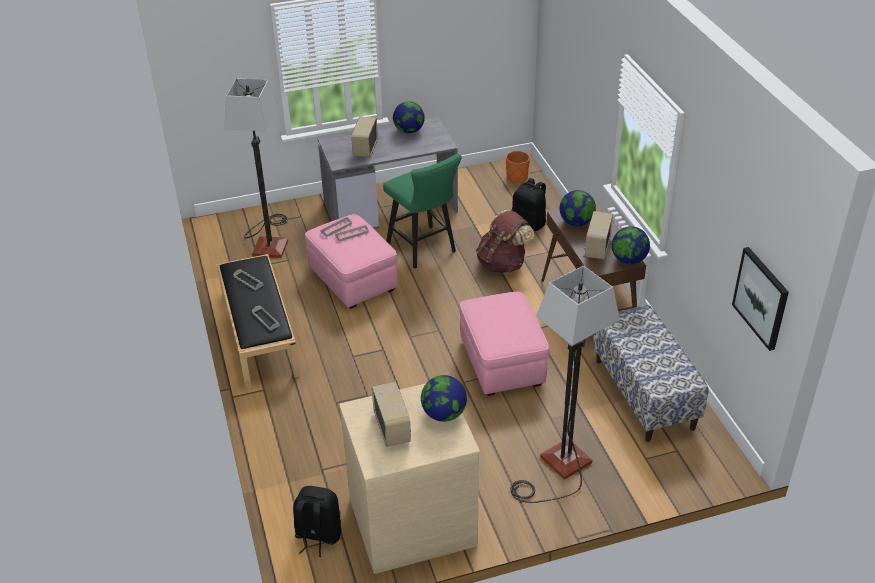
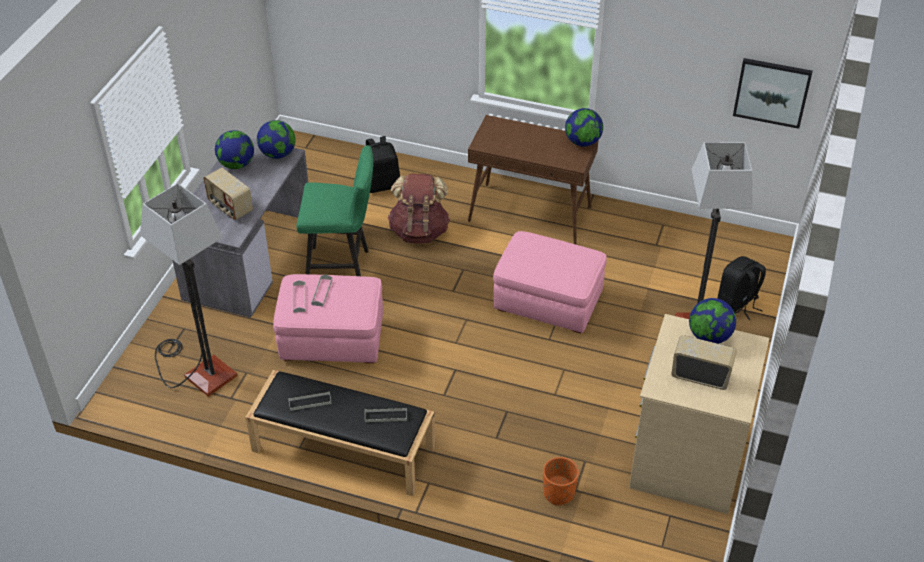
camera: 55 degrees left, 5 degrees up
(318, 536) = (655, 531): black backpack -> black backpack (737, 304)
(517, 177) = (306, 155): orange planter -> orange planter (558, 493)
(576, 223) = (503, 142): globe -> globe (278, 154)
(597, 248) = (549, 149): radio -> none
(644, 394) = (661, 243): bench -> none

